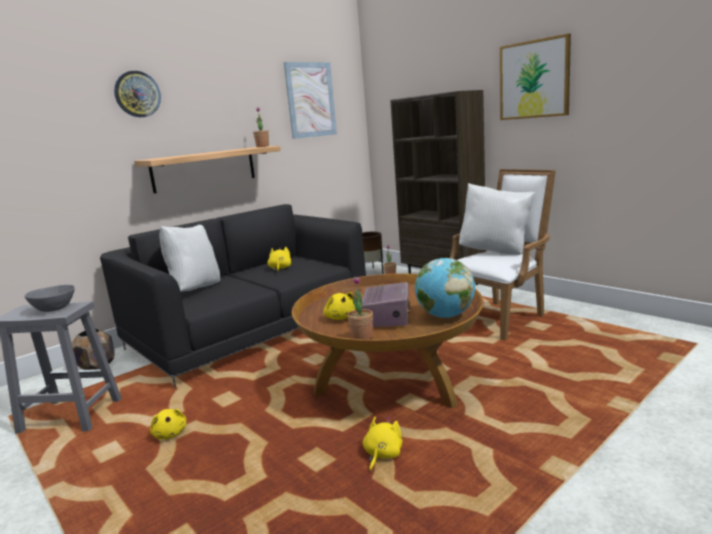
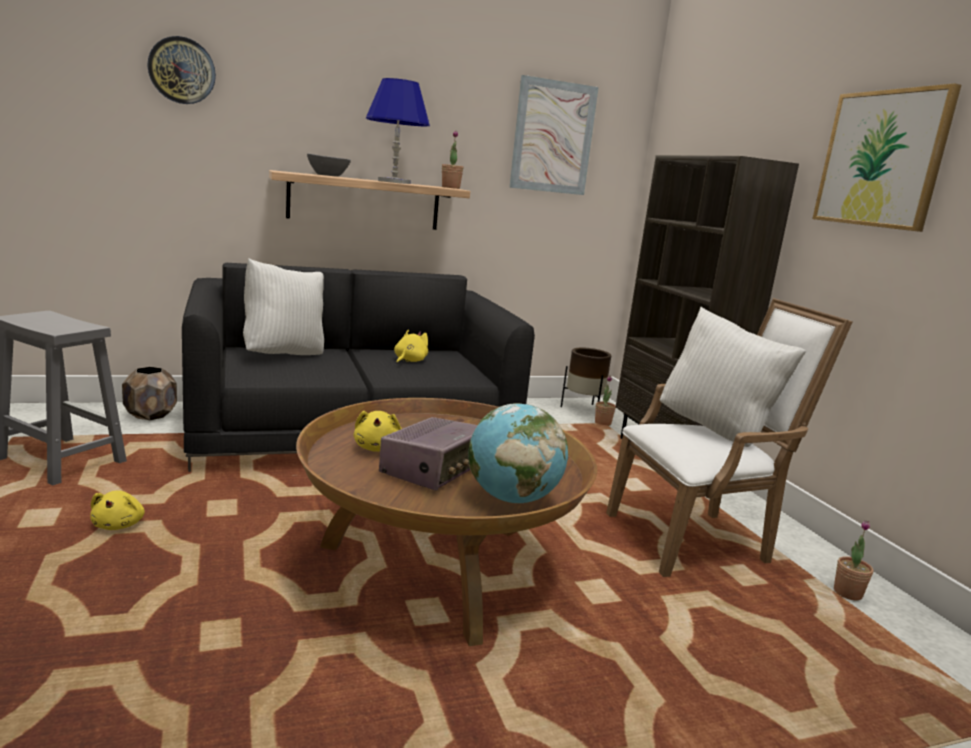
camera: 20 degrees right, 0 degrees up
(55, 308) = (64, 323): grey bowl -> grey bowl (328, 175)
(137, 94) = (293, 84): wall clock -> wall clock (182, 70)
(227, 150) = (394, 182): none -> blue table lamp
(362, 337) = (358, 484): potted plant -> potted plant (847, 593)
(382, 455) = (303, 669): yellow plush toy -> none

